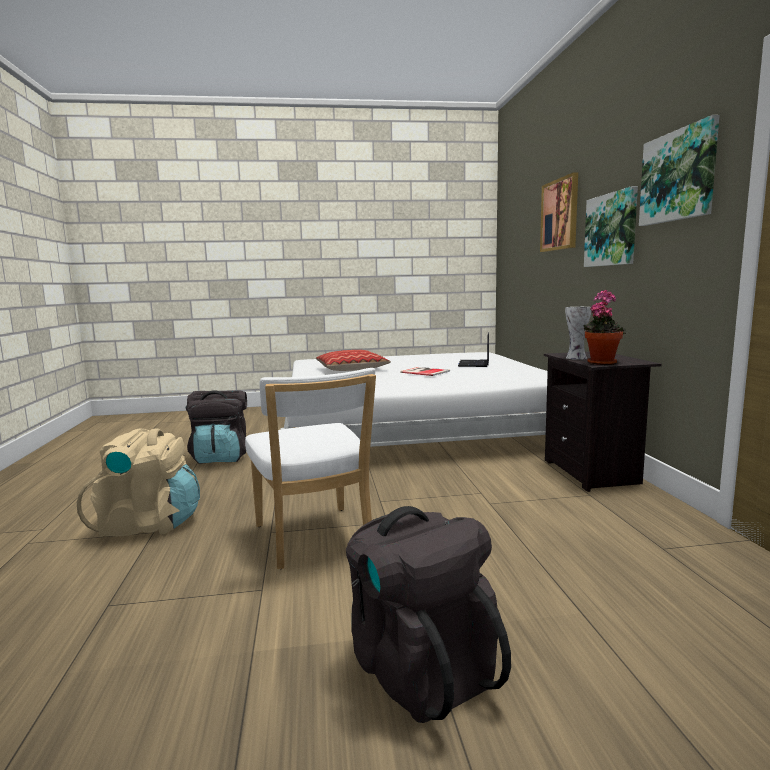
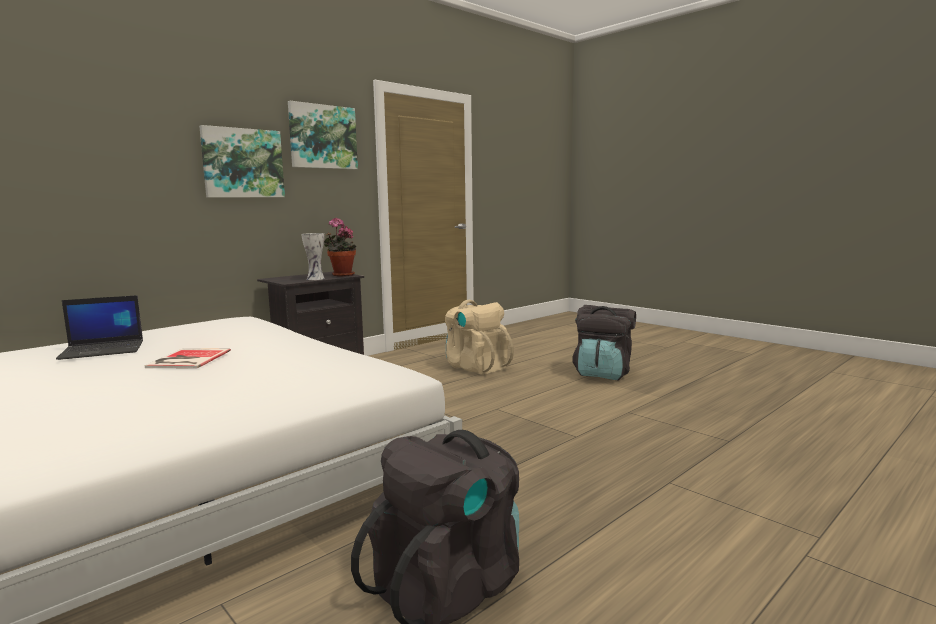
camera: 125 degrees left, 0 degrees up
(148, 524) = (669, 494): beige backpack -> beige backpack (476, 367)
(314, 539) = (558, 419): white chair -> none
(352, 369) = (135, 408): pillow -> none
(560, 215) = (114, 125): picture -> none

